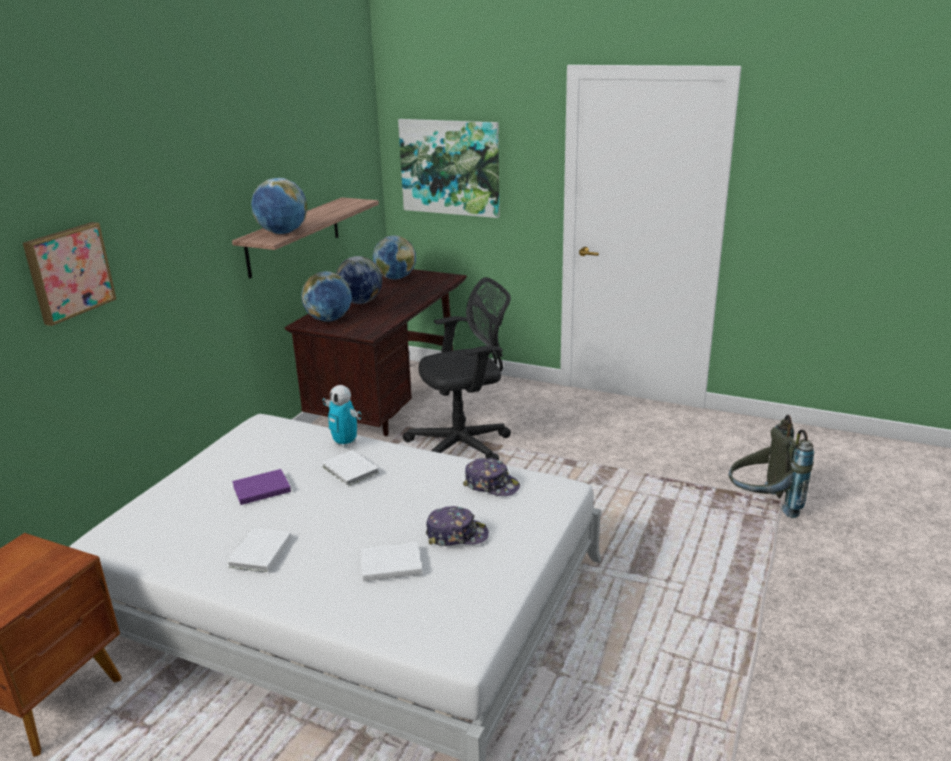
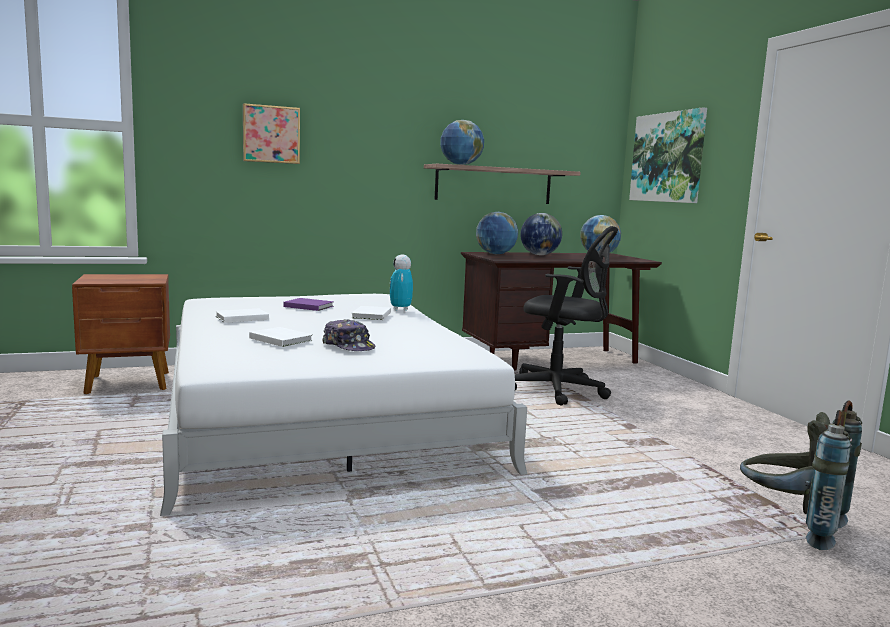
camera: 45 degrees right, 15 degrees down
(491, 485) = (435, 343): cap -> none

